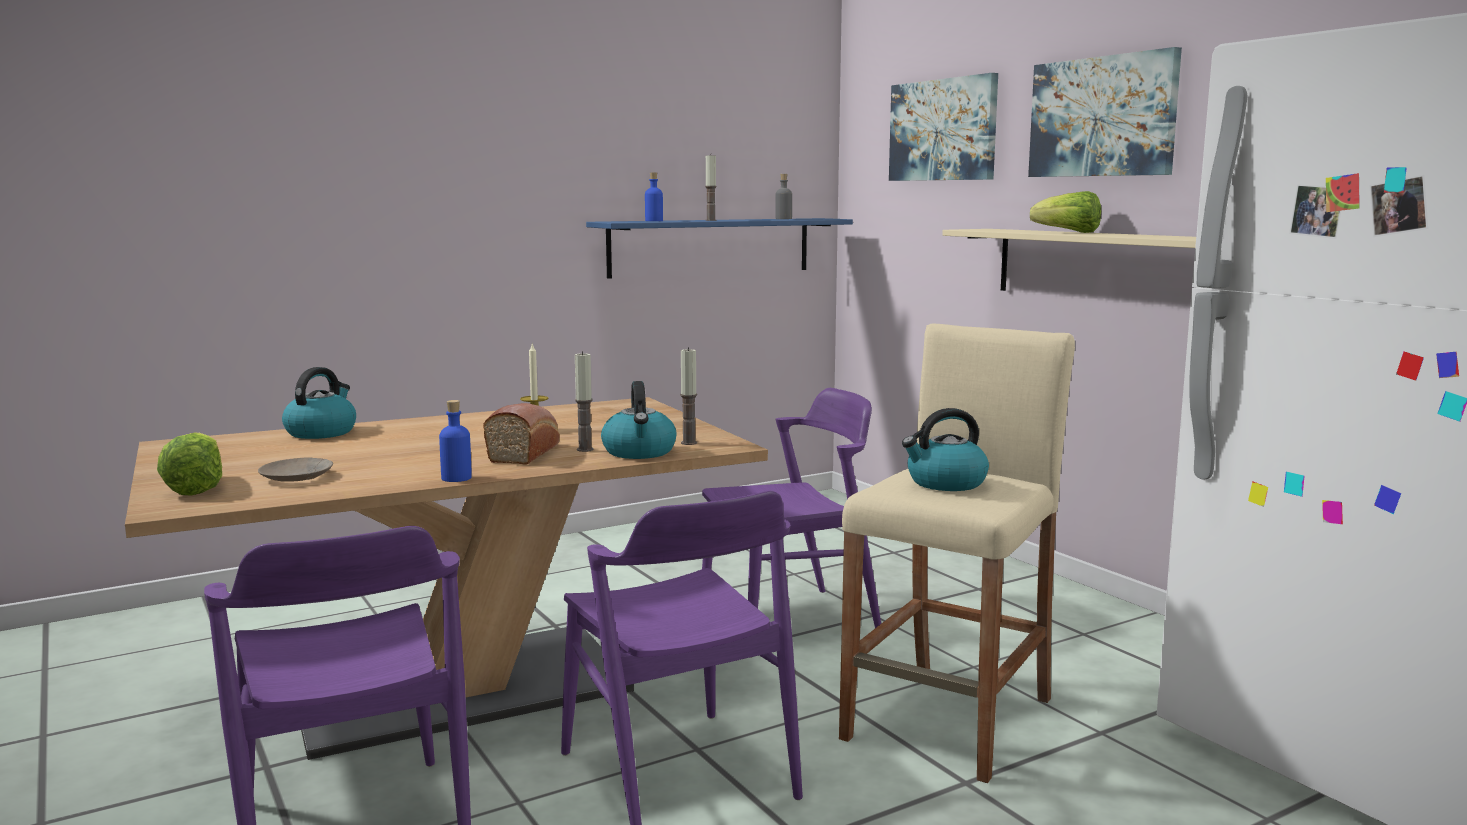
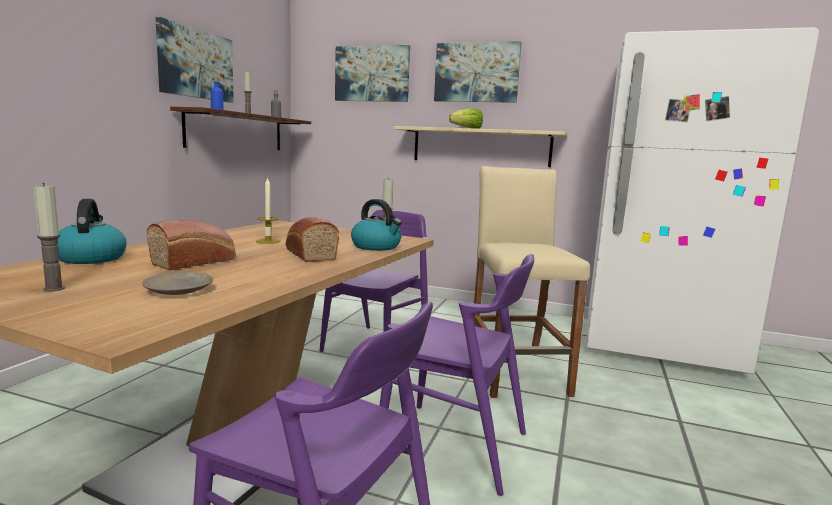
camera: 40 degrees left, 0 degrees up
(197, 488) = (96, 313): lettuce -> none
(391, 448) = (196, 262): none -> bread
(456, 478) = (315, 273): blue bottle -> none
(585, 449) = (340, 248): candle -> candle (54, 289)
(634, 154) = (196, 64): none -> picture
(711, 247) = (236, 132): blue shelf -> brown shelf
(945, 483) = (534, 247): kettle -> none

